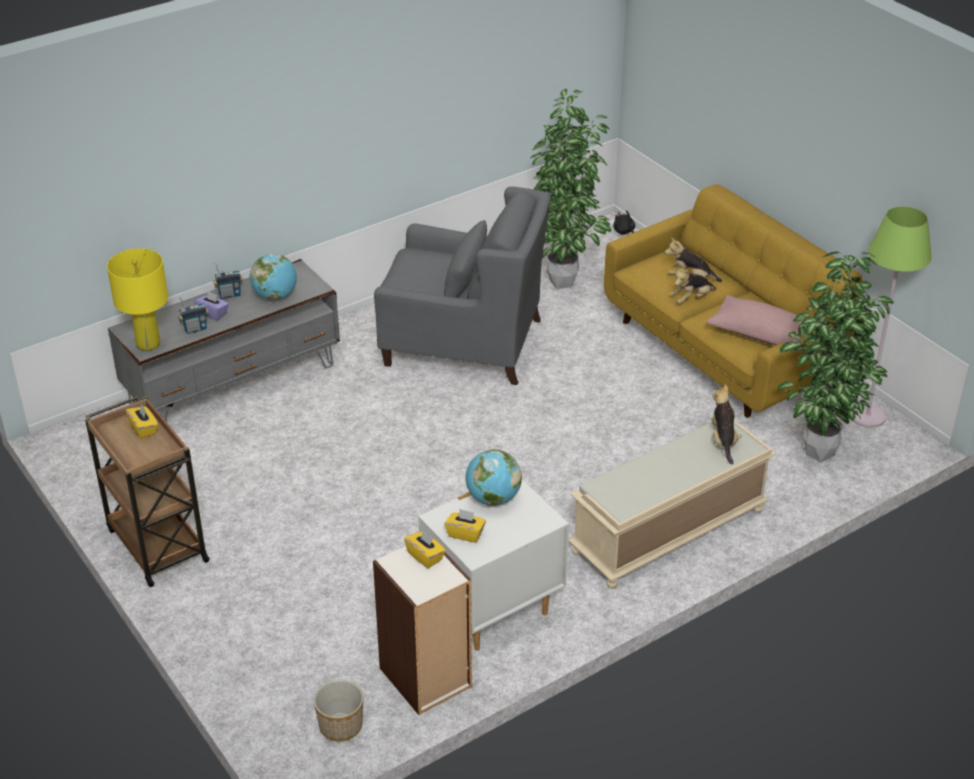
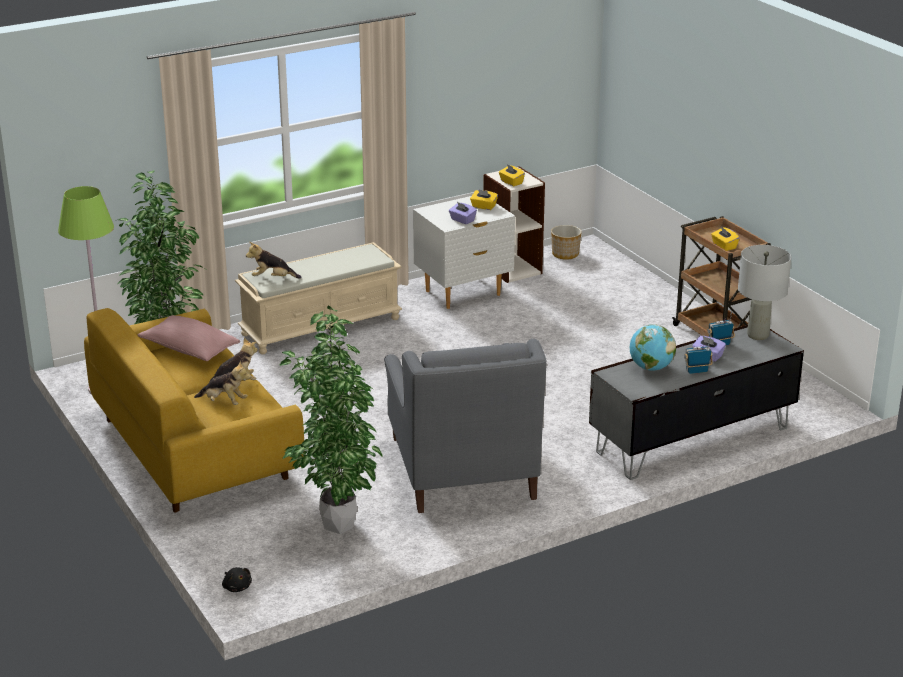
camera: 175 degrees left, 10 degrees down
(149, 344) = (757, 335): yellow table lamp -> grey table lamp
(463, 342) = (462, 467): grey armchair -> grey armchair turned 120 degrees counterclockwise
(493, 499) = (462, 220): globe -> purple tissue box
(723, 441) = (273, 278): plush toy -> plush toy turned 90 degrees clockwise

